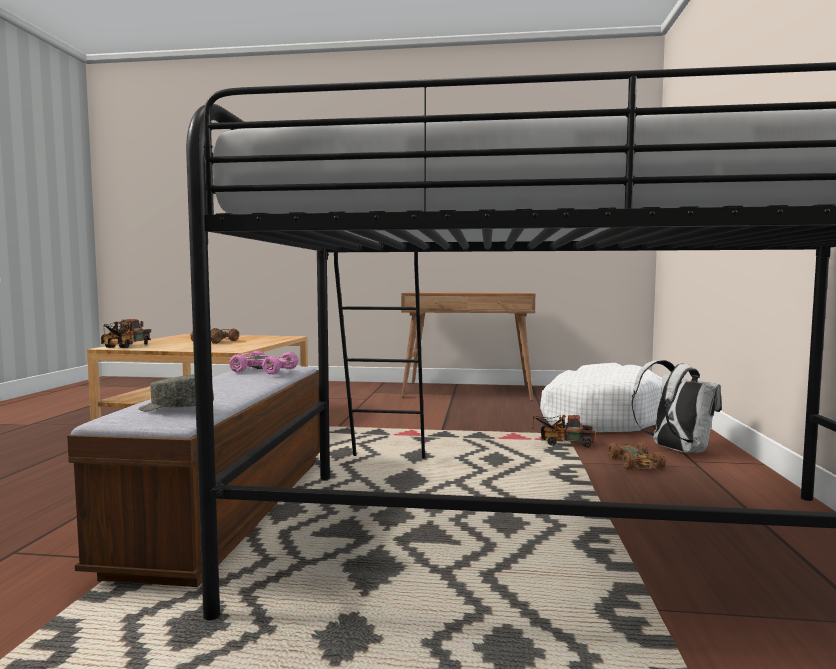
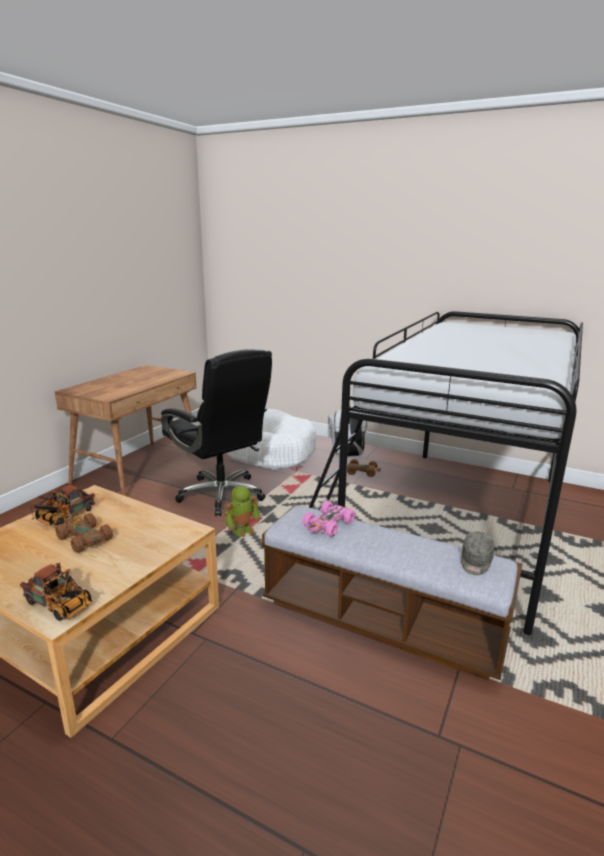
camera: 70 degrees left, 15 degrees up
(388, 433) = (242, 530): none -> toy robot
(456, 417) = (220, 493): none -> black office chair
(562, 443) = (314, 478): toy truck -> toy truck (63, 517)

